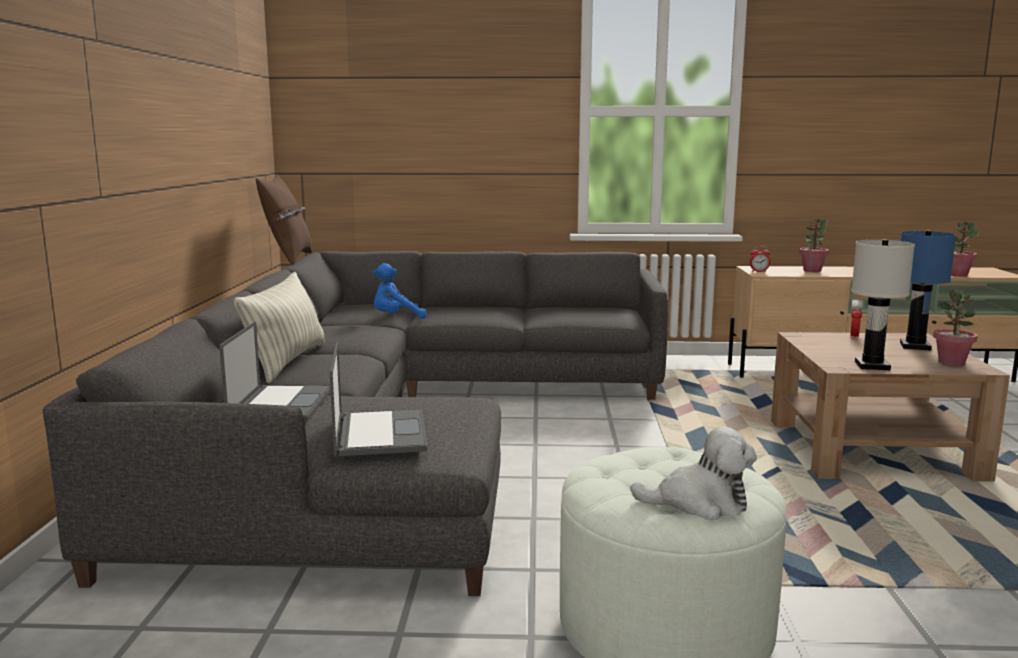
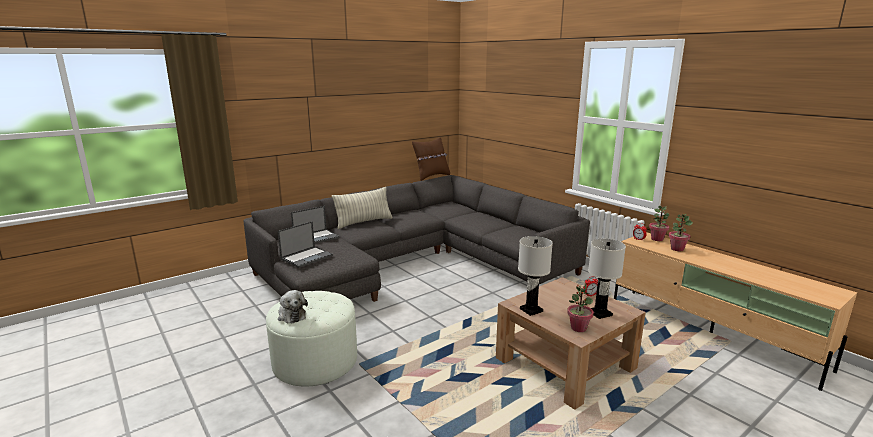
camera: 50 degrees right, 5 degrees up
(396, 318) = (448, 214): blue plush toy -> none
(914, 346) = (599, 313): blue table lamp -> white table lamp
(957, 275) = (778, 286): potted plant -> potted plant (657, 239)

